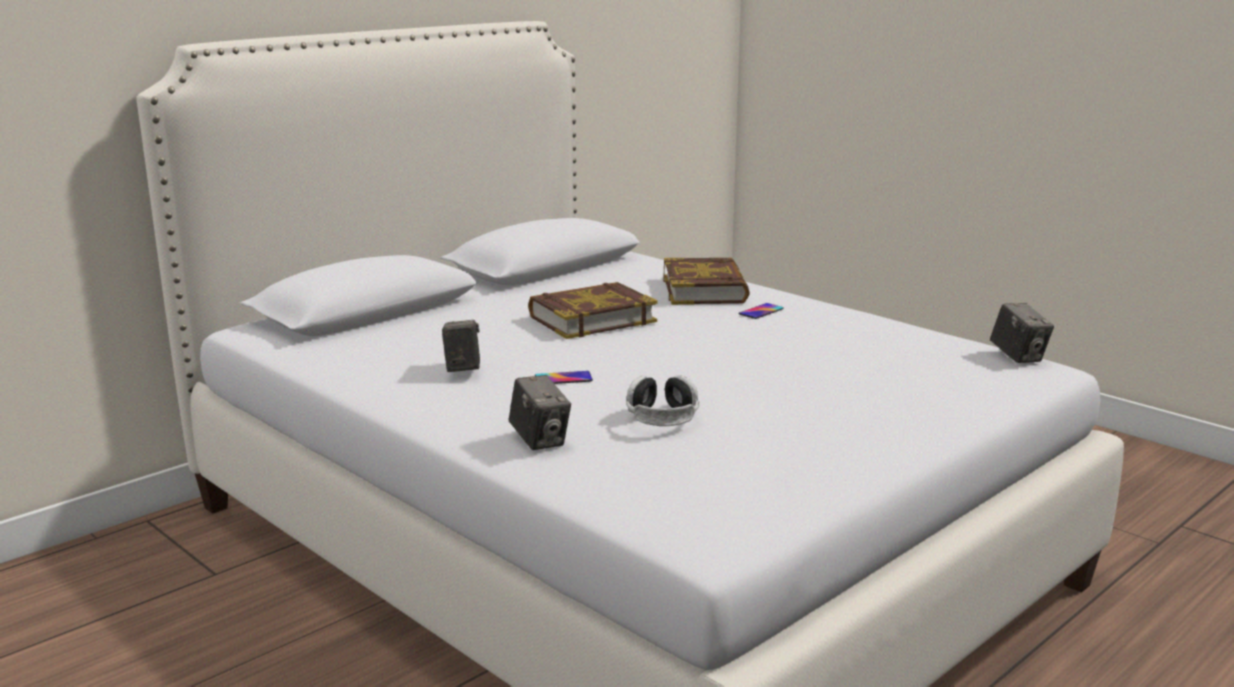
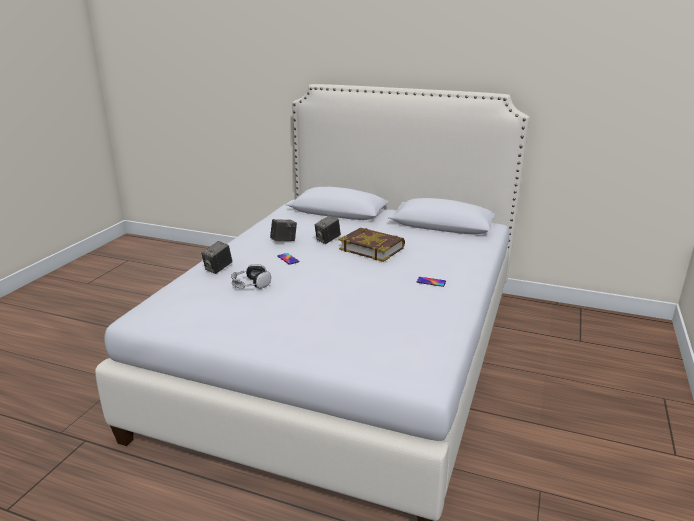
camera: 65 degrees right, 5 degrees up
(705, 290) = (451, 263): book -> none
(1018, 357) = (436, 368): camera -> camera (328, 240)

